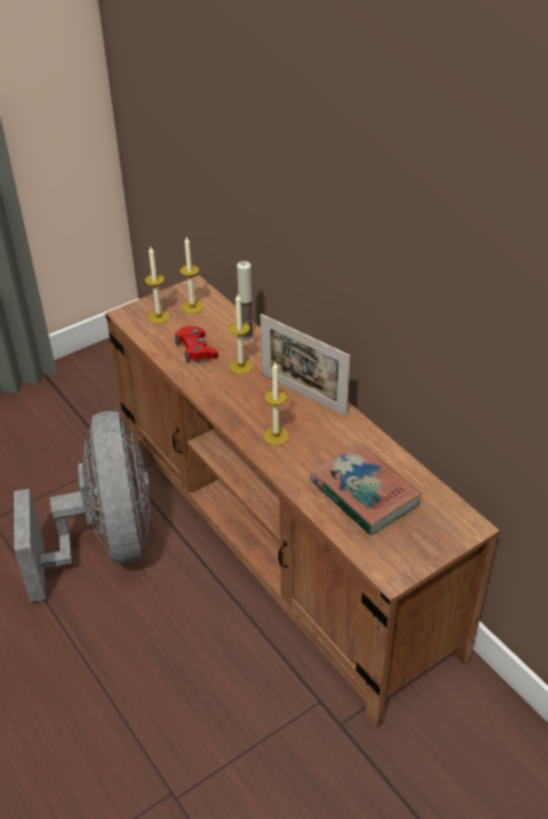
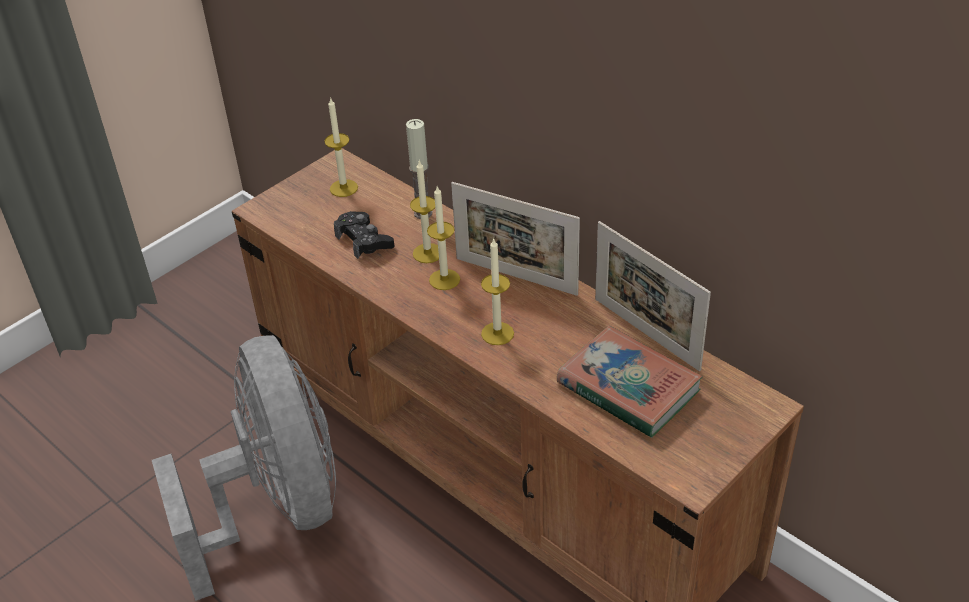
camera: 10 degrees left, 0 degrees up
(159, 317) = (303, 206): candle -> candle (444, 279)
(196, 349) = (364, 240): red game controller -> black game controller
(391, 454) = (646, 333): none -> picture frame

